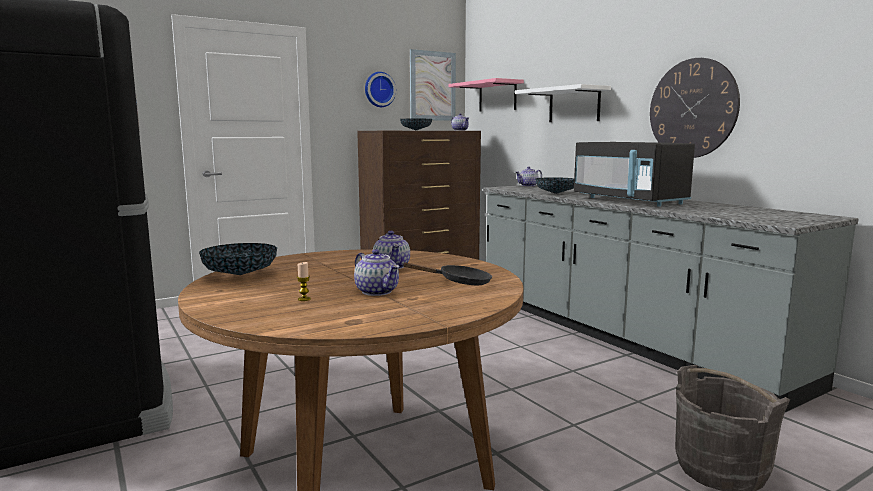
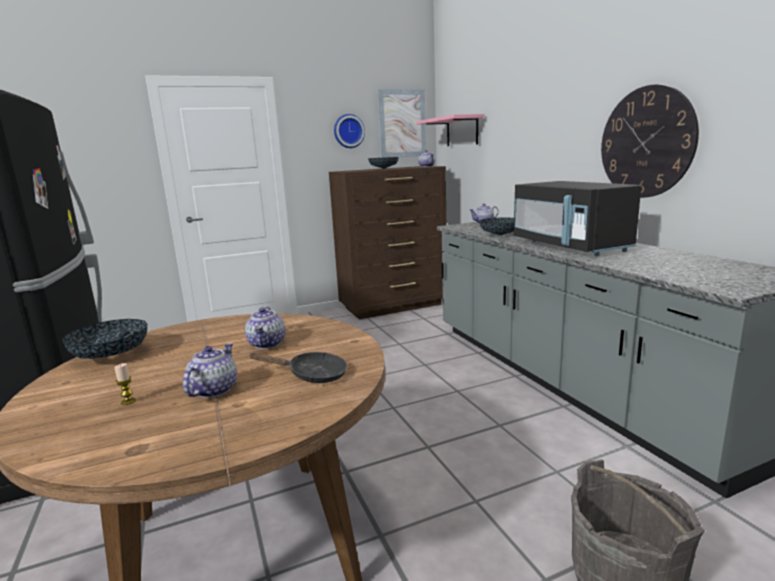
camera: 10 degrees right, 5 degrees up
(377, 291) = (213, 390): teapot -> teapot turned 135 degrees counterclockwise
(574, 105) = (529, 139): white shelf -> none

